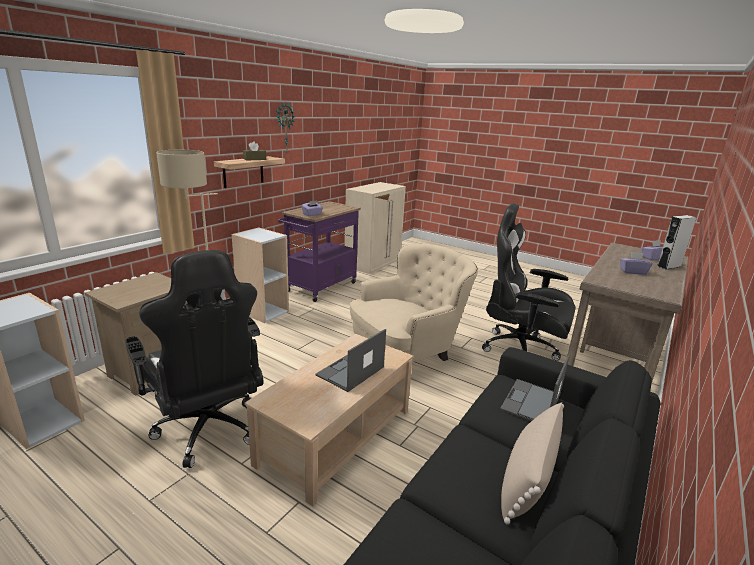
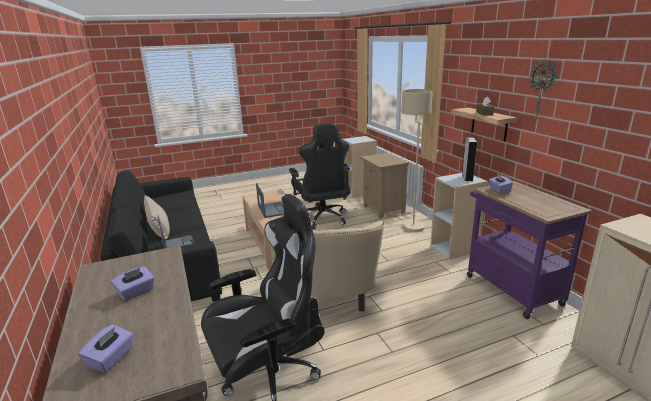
camera: 125 degrees right, 0 degrees up
(206, 426) = (321, 217): black office chair -> black office chair turned 105 degrees counterclockwise
(669, 266) = (84, 344): grey speaker -> grey speaker (467, 178)

